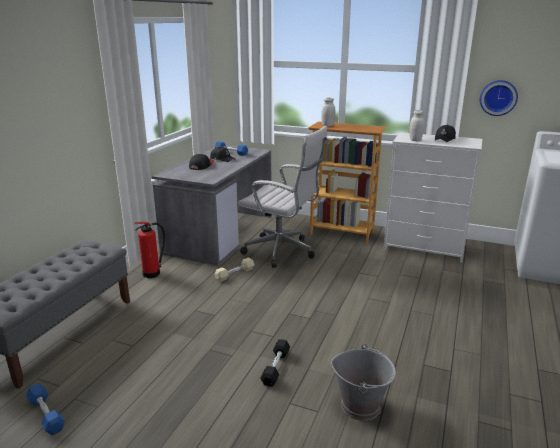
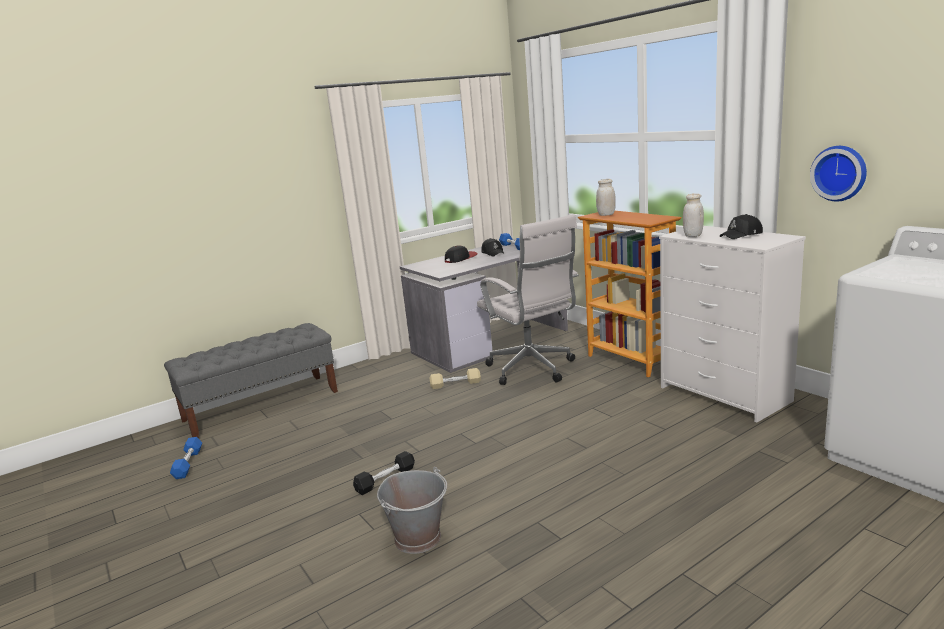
camera: 35 degrees right, 5 degrees down
(153, 273) = (384, 370): fire extinguisher -> none

